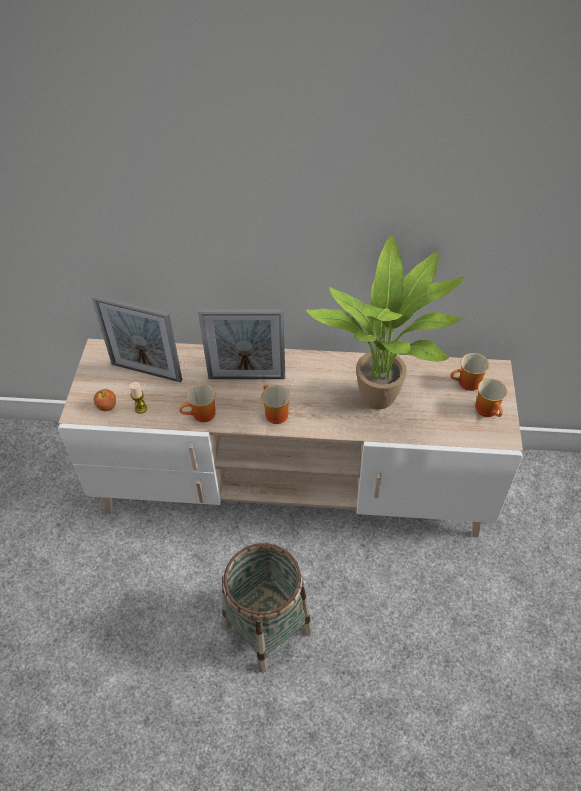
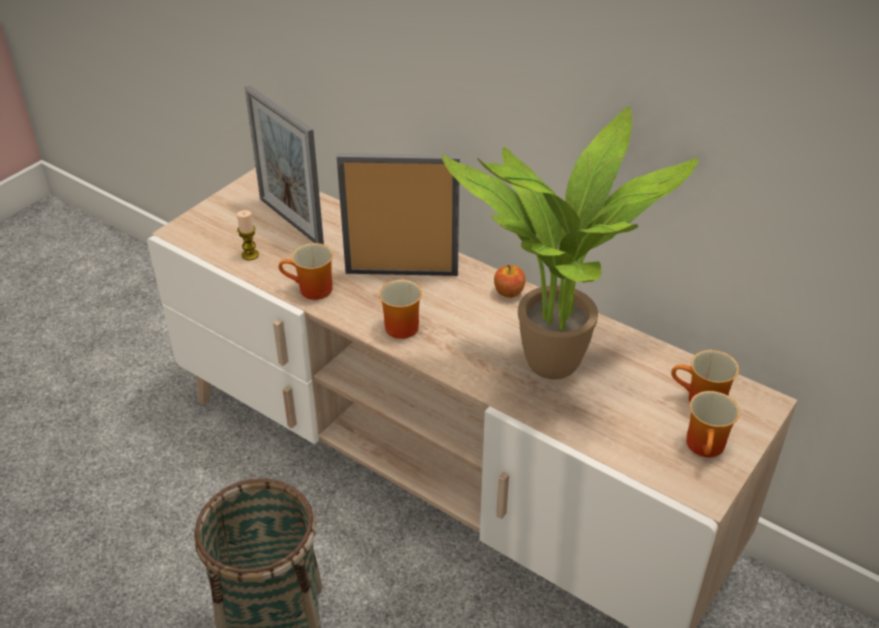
camera: 30 degrees right, 10 degrees down
(107, 406) = (216, 238): apple -> apple (508, 292)
(246, 377) = (401, 272): picture frame -> picture frame turned 150 degrees clockwise

